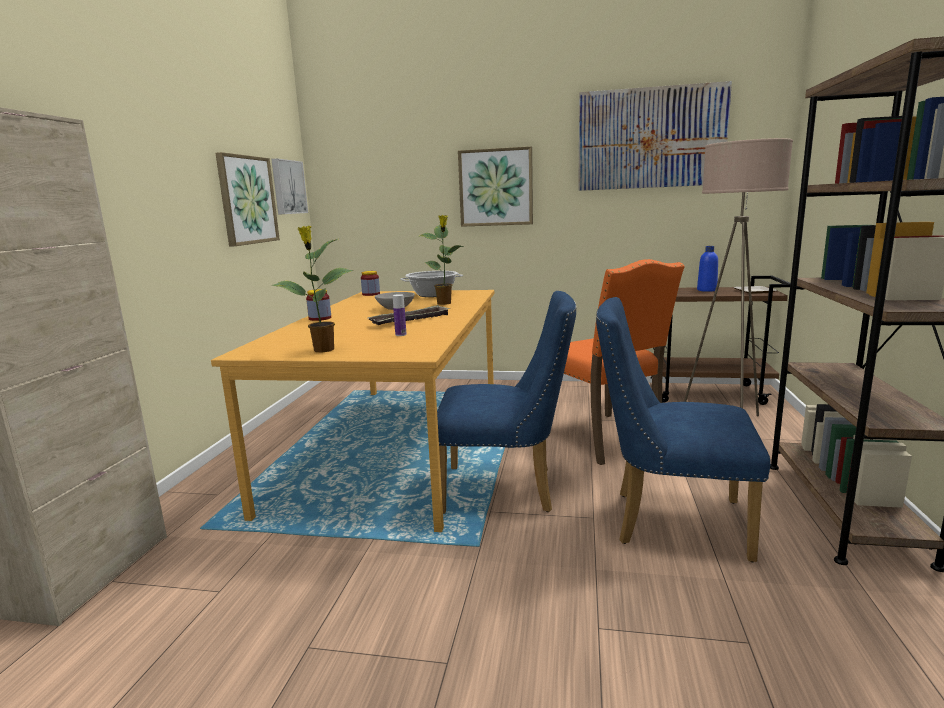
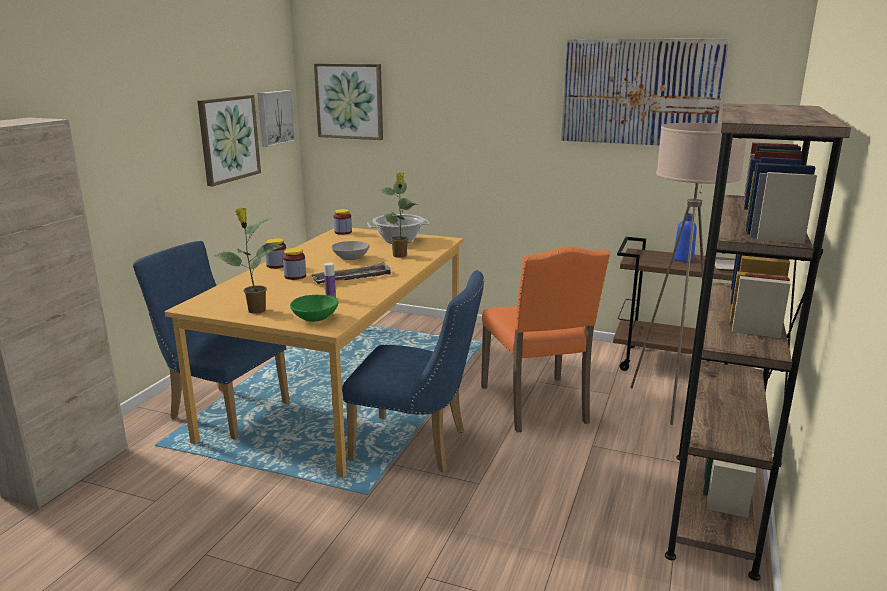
camera: 10 degrees right, 5 degrees up
(347, 324) = (295, 276): none -> jar
(397, 349) = (315, 318): none -> green bowl
(496, 187) = (479, 129): picture -> picture (349, 101)
(668, 521) = (542, 497): blue chair -> blue chair (223, 409)

